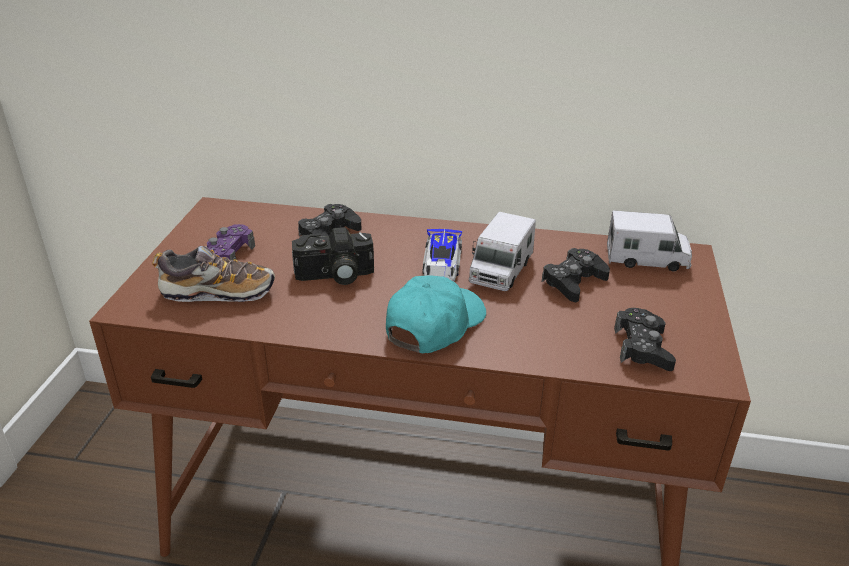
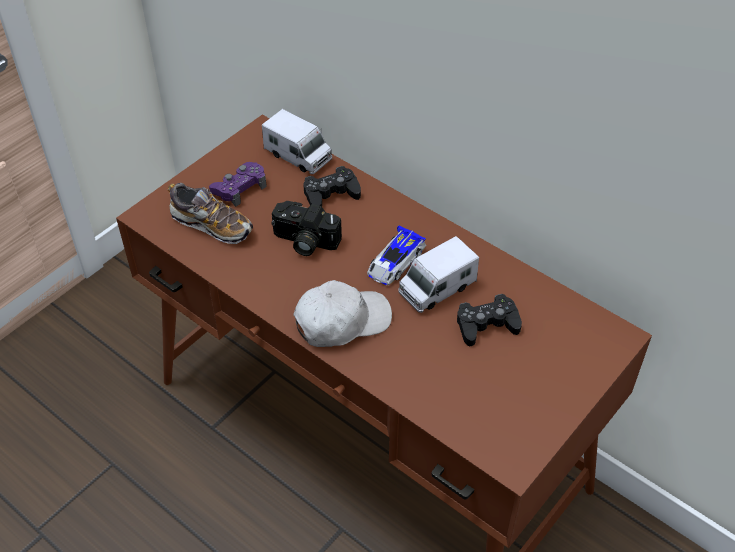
camera: 30 degrees right, 15 degrees up
(434, 325) = (341, 321): turquoise cap -> white cap
(642, 348) = (482, 412): black game controller -> none
(646, 259) = (573, 327): toy truck -> toy truck (298, 156)

